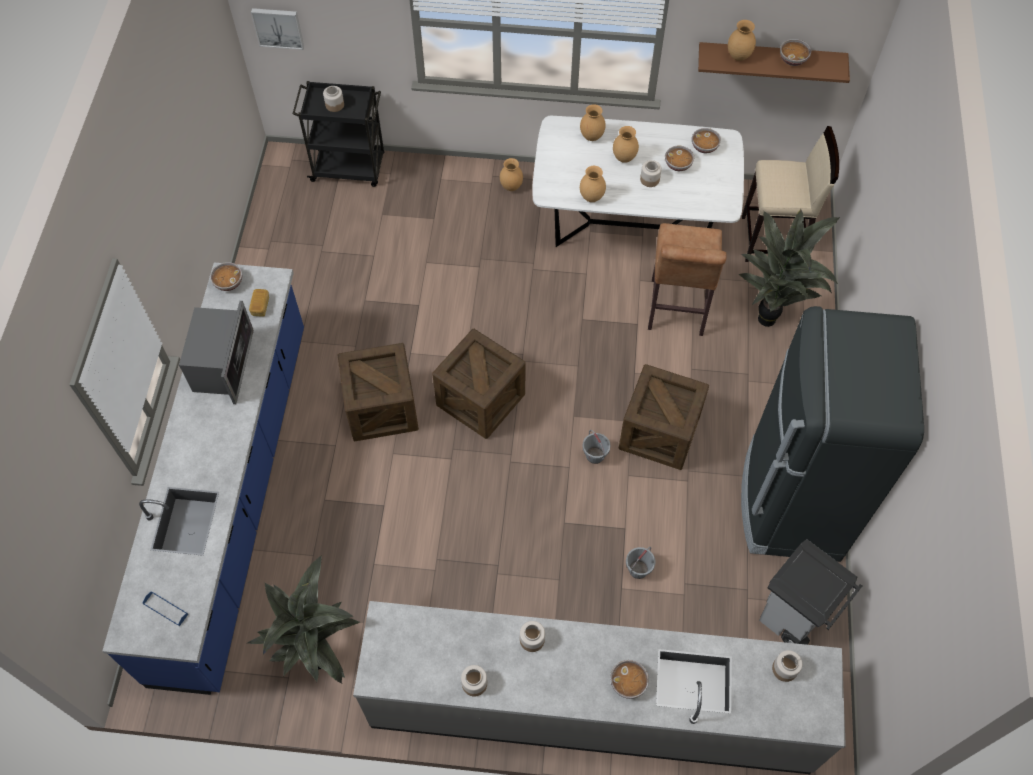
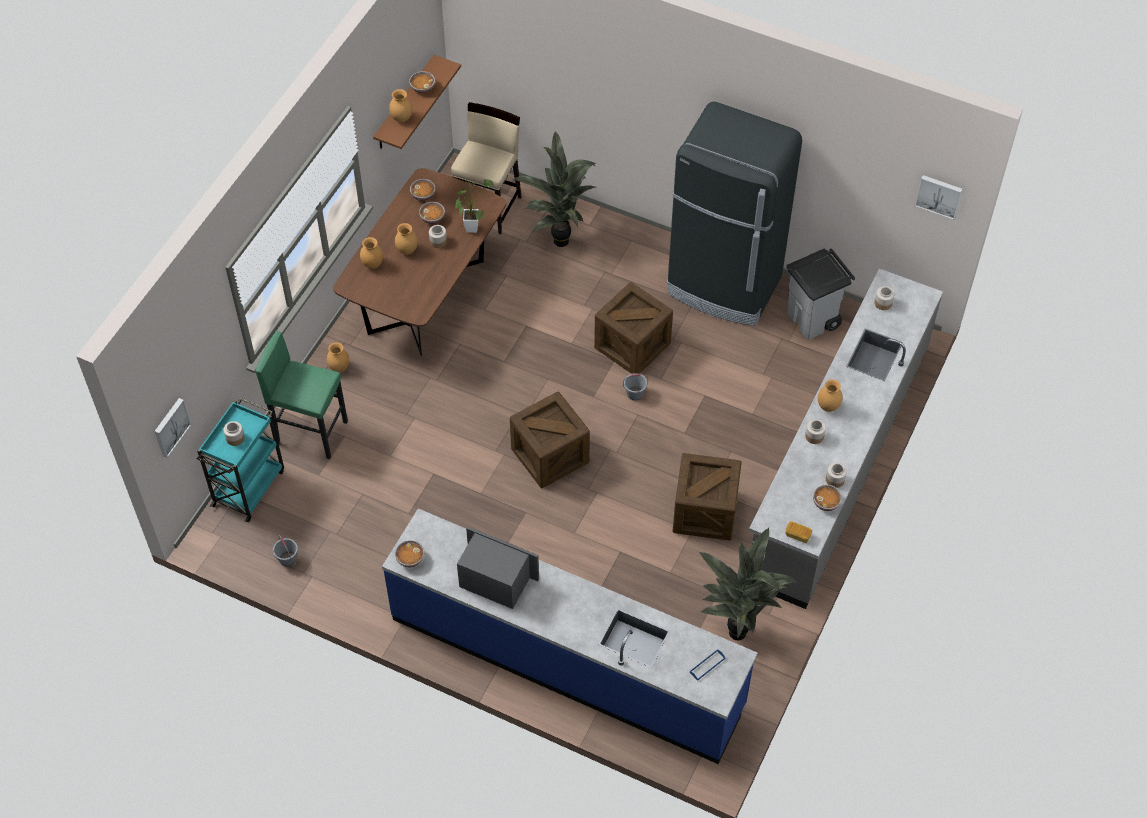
camera: 70 degrees left, 5 degrees down
(260, 306) = (447, 540): bread -> bread (797, 535)
(349, 168) = (249, 487): black cart -> turquoise cart
(382, 408) = (527, 529): crate -> crate (705, 512)
(428, 192) = (311, 432): none -> green stool
(592, 198) = (437, 285): brown vase -> brown vase (828, 406)
(628, 683) = (864, 391): bowl -> bowl (826, 503)
(630, 226) = (427, 297): white dining table -> brown dining table
(638, 570) = (742, 398): grey bucket -> grey bucket (288, 559)
(676, 311) = (526, 295): brown stool -> none
(686, 201) = (472, 226): none -> potted plant
(935, 665) = (939, 195): none -> picture

